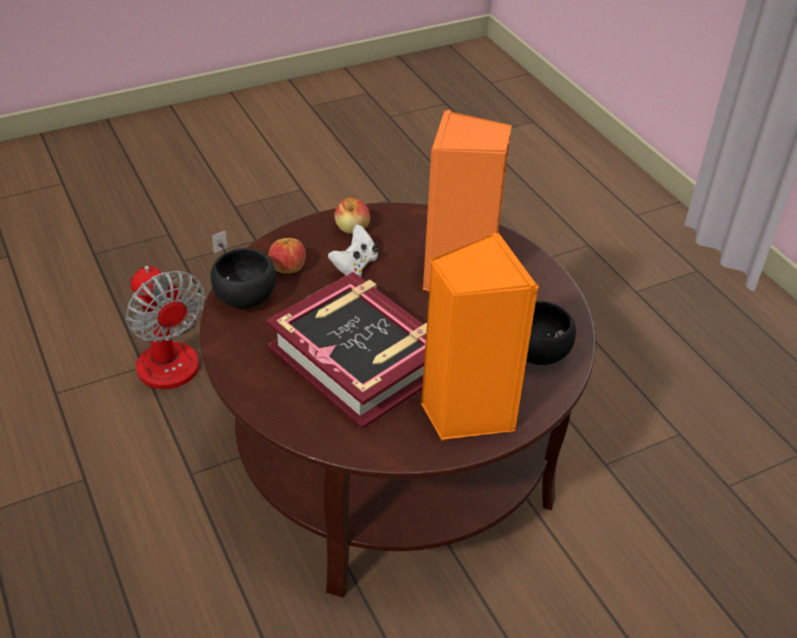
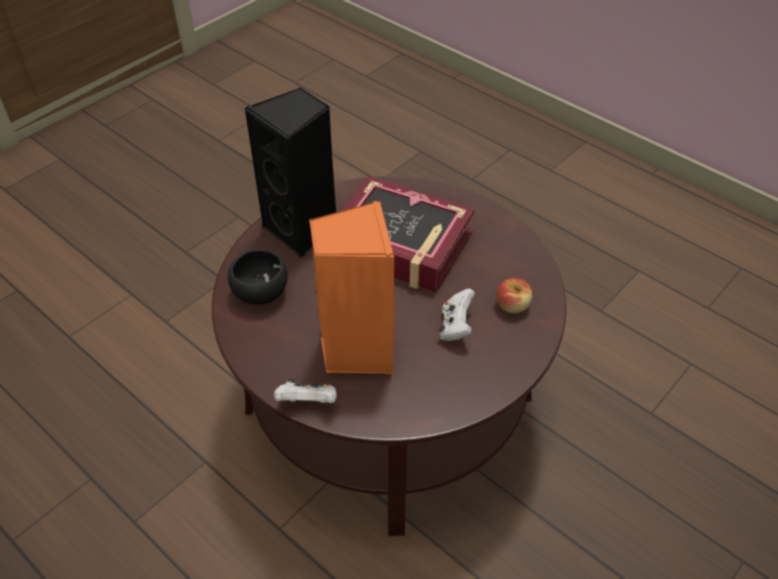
camera: 160 degrees right, 5 degrees up
(179, 350) = (637, 440): fan -> none
(245, 296) = (524, 267): black bowl -> none
(352, 228) = (486, 371): apple -> none
(465, 411) = (303, 230): orange speaker -> black speaker
(518, 249) = (308, 403): none -> white game controller

